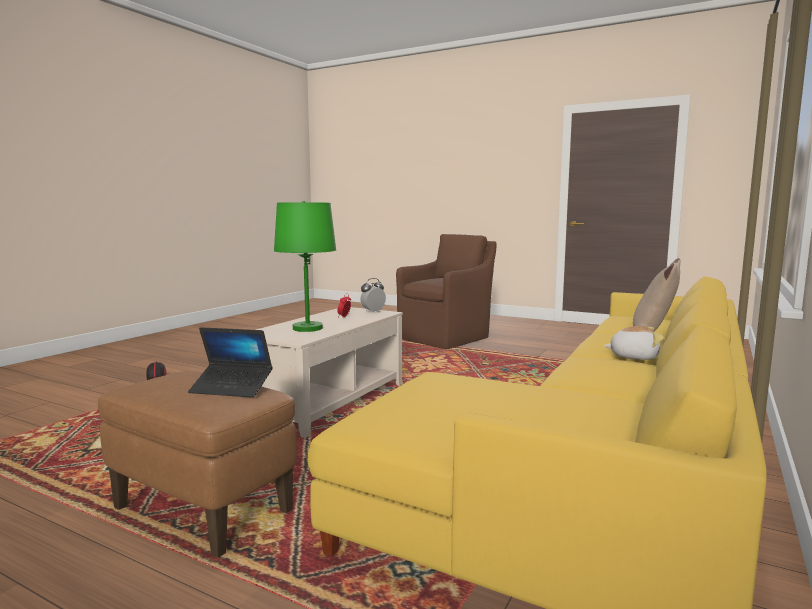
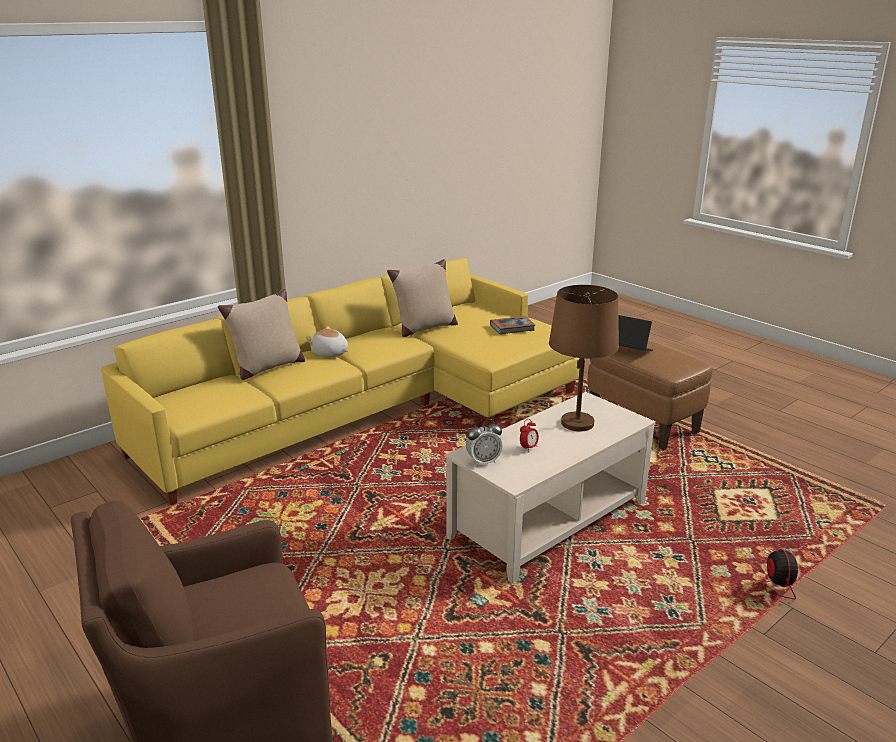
camera: 160 degrees left, 15 degrees up
(308, 328) = (577, 423): green table lamp -> brown table lamp
(444, 408) = (512, 328): none -> book
(589, 395) = (424, 328): none -> beige pillow

